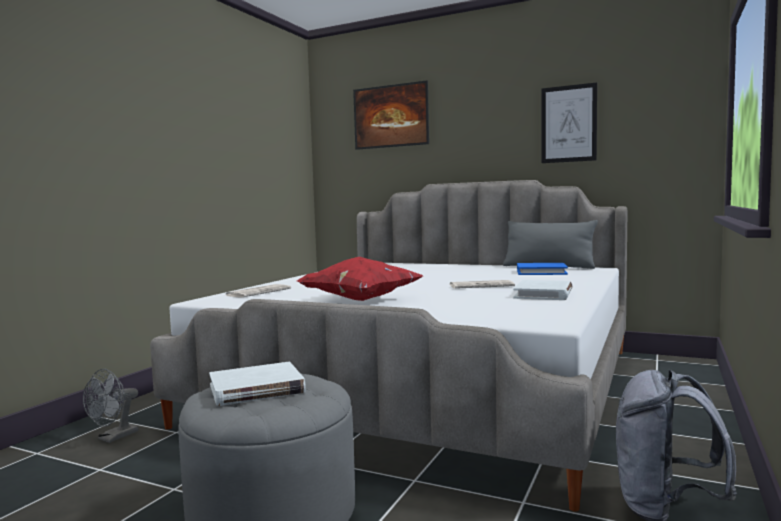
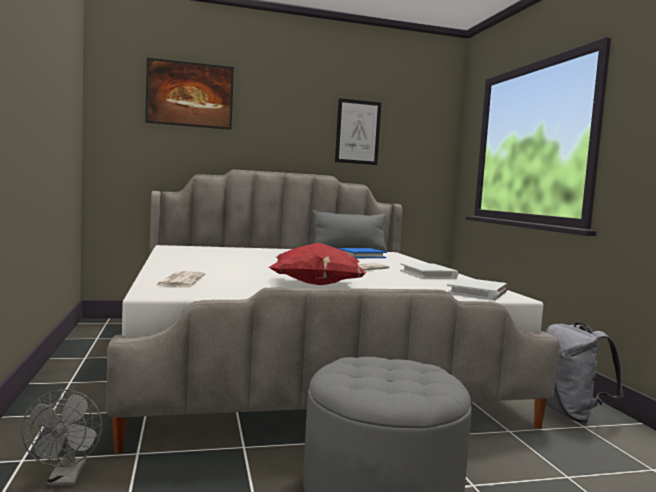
camera: 40 degrees left, 0 degrees up
(256, 389) = (376, 374): white book -> white book (477, 293)

